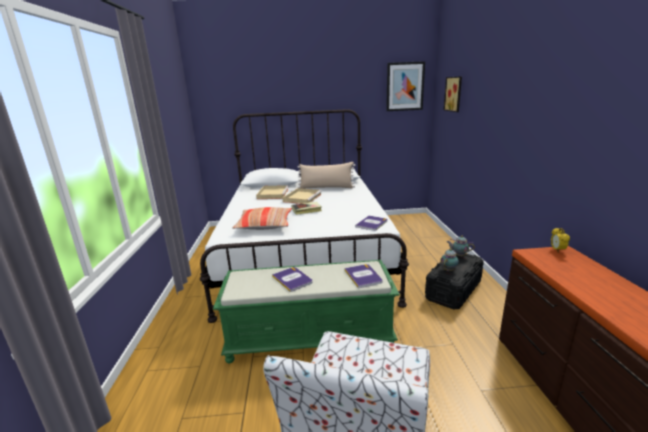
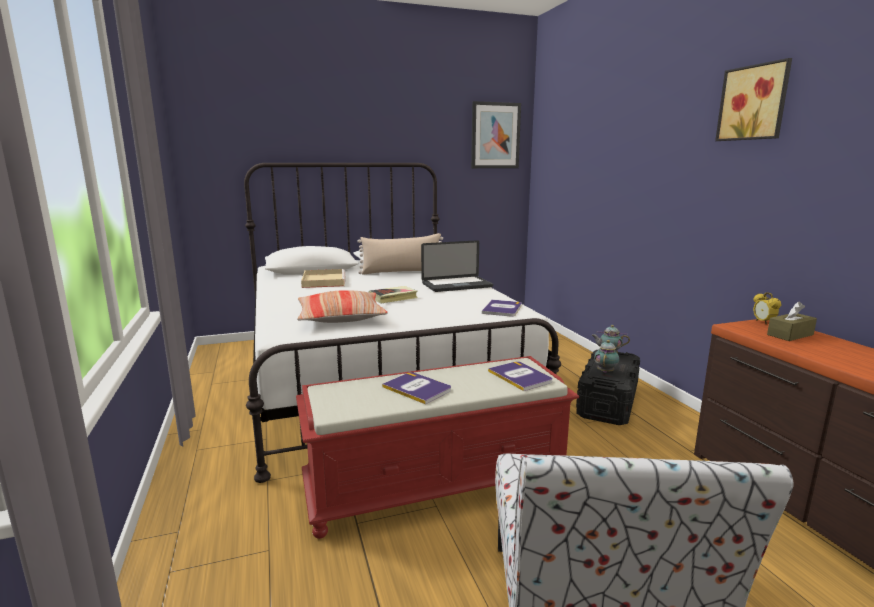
camera: 15 degrees left, 5 degrees down
(302, 197) = (374, 284): beige tray -> none
(311, 337) = (438, 483): green bench -> red bench
(355, 201) = (457, 285): none -> laptop
(454, 94) = (569, 144): picture -> picture (754, 103)
(569, 264) = (790, 335): none -> brown tissue box

